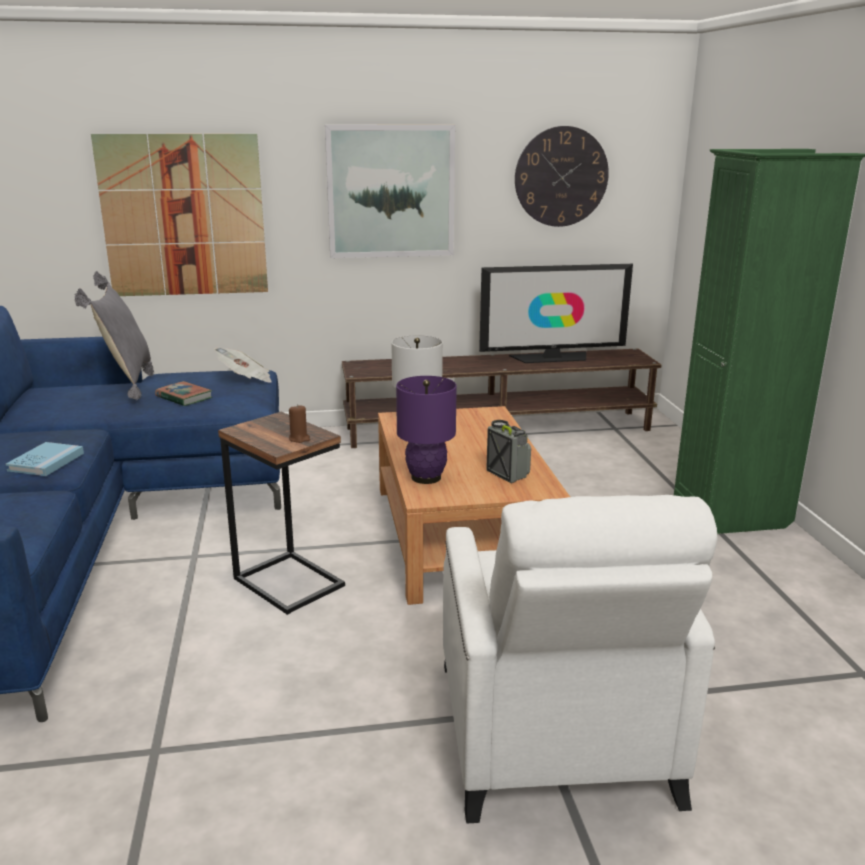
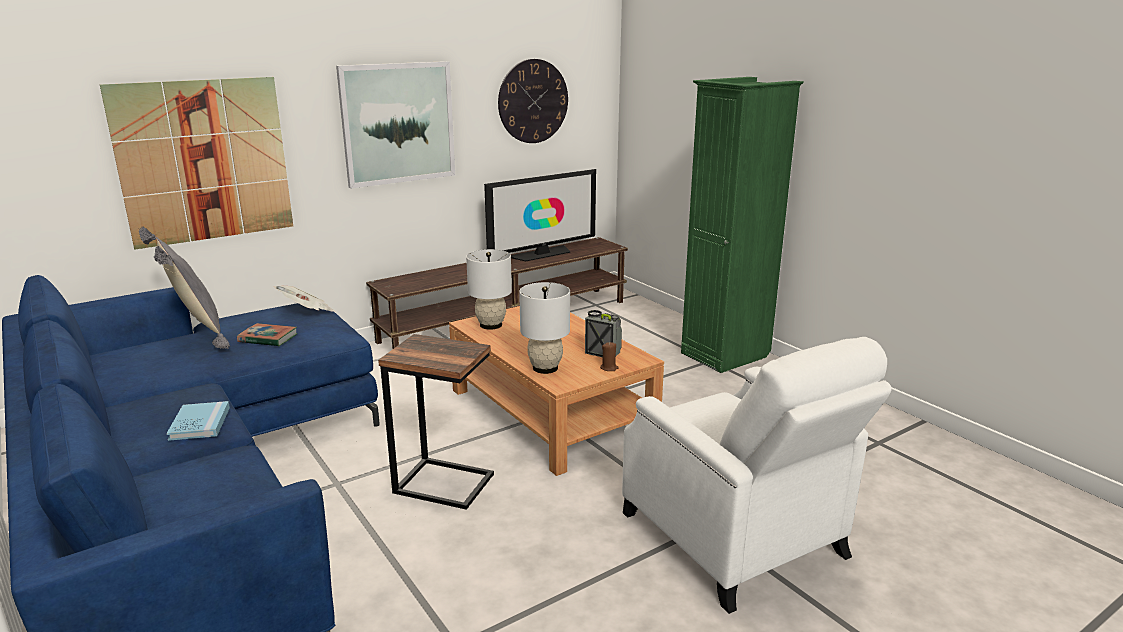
camera: 25 degrees left, 0 degrees up
(299, 439) = (460, 354): brown candle -> brown candle (609, 368)
(426, 477) = (545, 368): purple table lamp -> white table lamp

